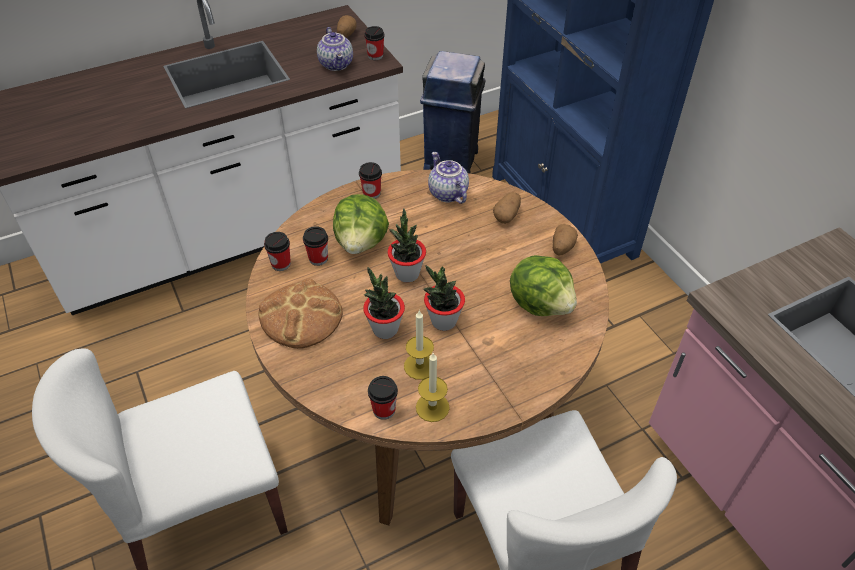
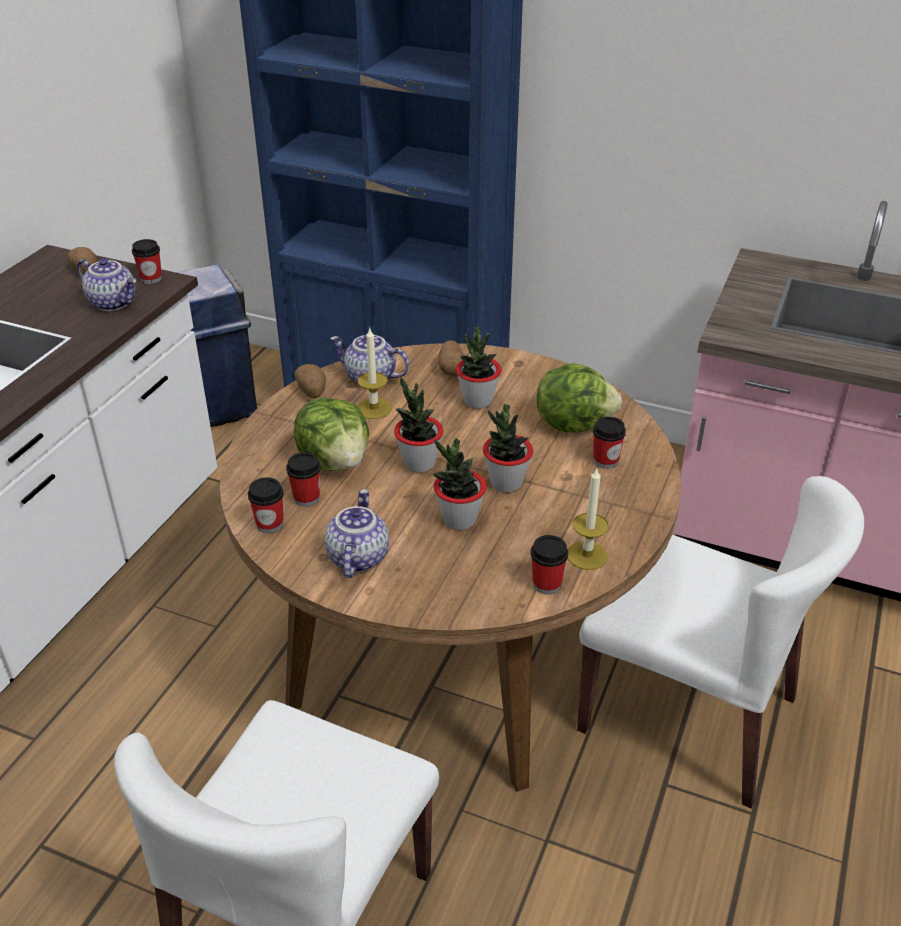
camera: 40 degrees left, 10 degrees down
(300, 316) = (356, 557): bread -> teapot
(371, 193) = (288, 414): cup -> cup (605, 461)
(420, 366) = (532, 530): candle -> candle (374, 408)
(496, 249) = (478, 401): none -> potted plant
(562, 247) = (534, 372): potato -> potato (312, 392)

